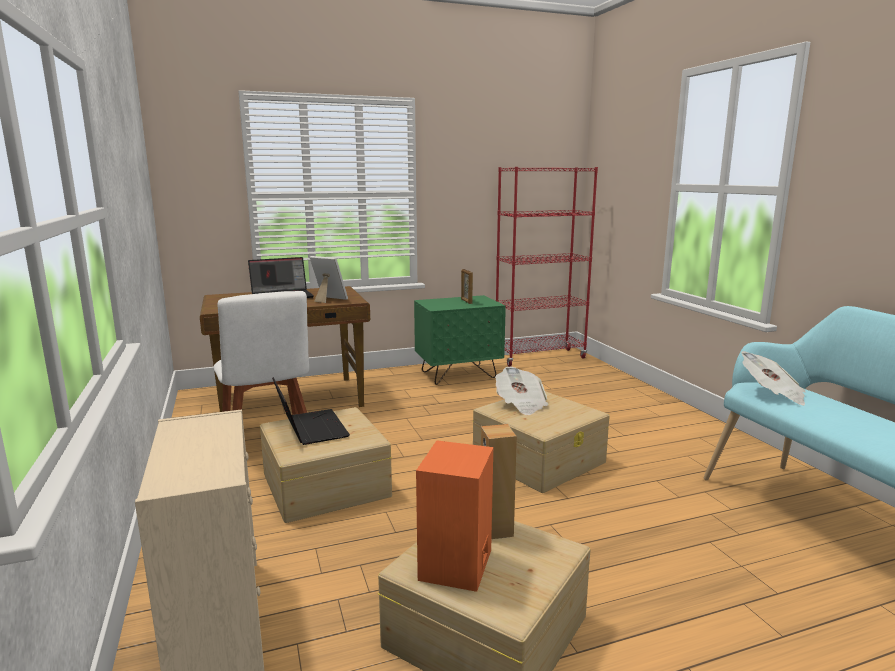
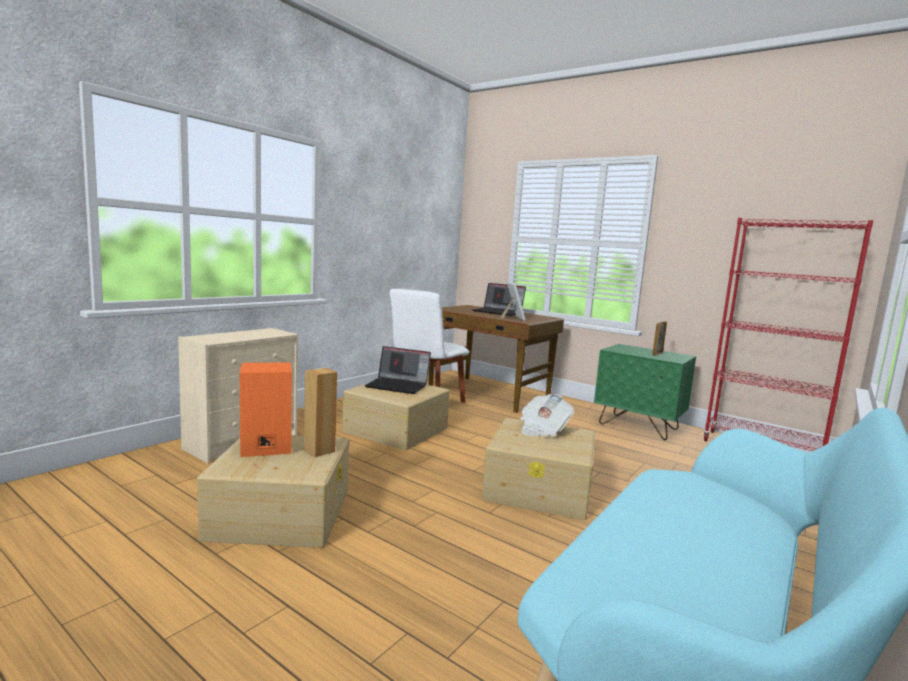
camera: 55 degrees right, 5 degrees down
(310, 428) = (398, 386): laptop -> laptop turned 75 degrees clockwise
(772, 394) = (676, 487): newspaper -> none

